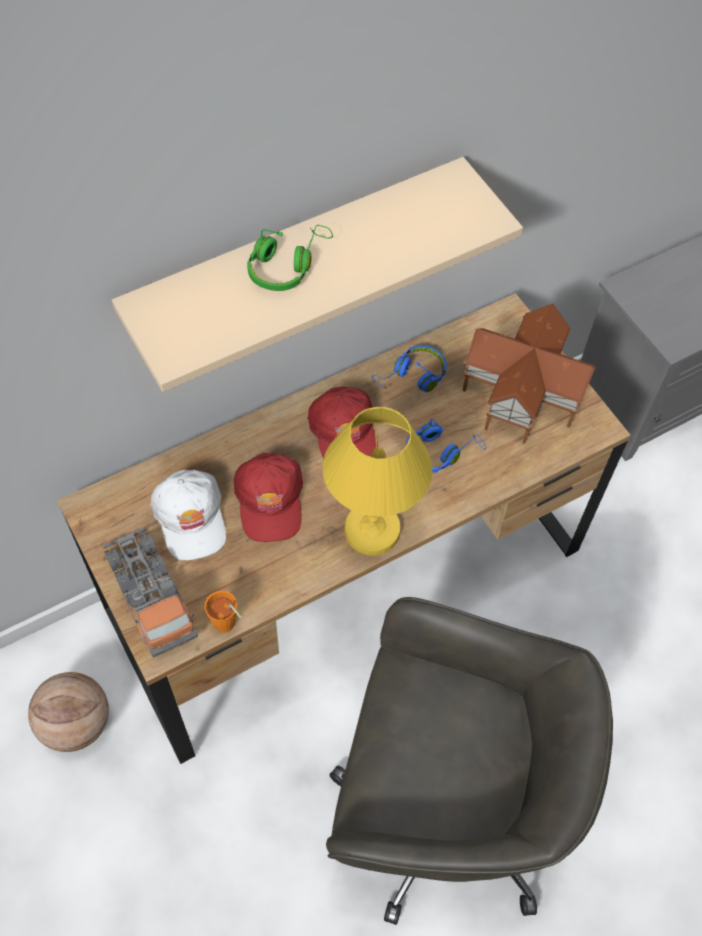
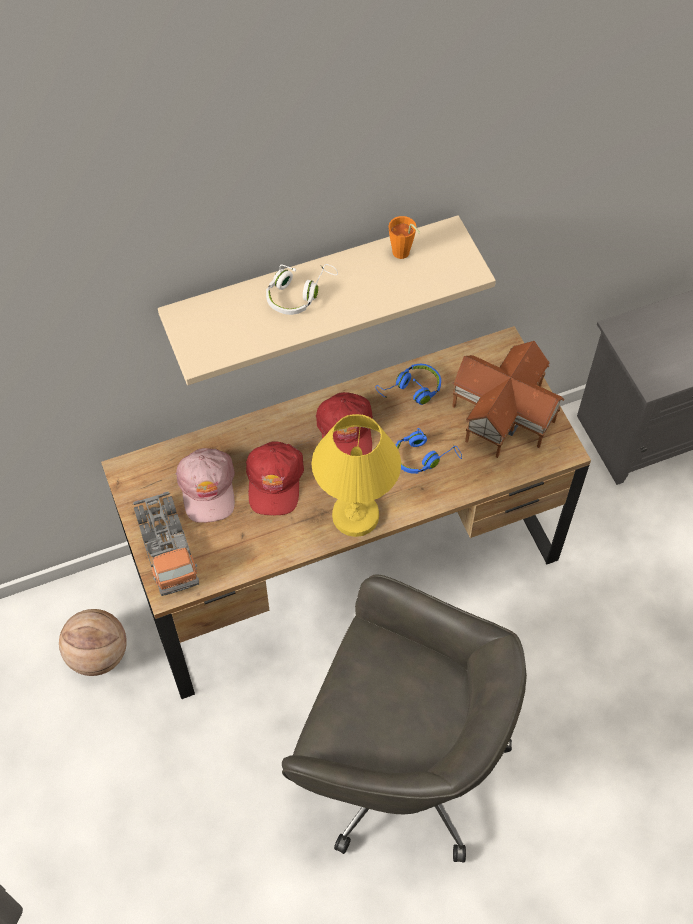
camera: 10 degrees right, 0 degrees up
(191, 518) = (207, 488): white cap -> pink cap
(227, 627) = (224, 580): orange cup -> orange cup (403, 255)
(286, 265) = (298, 293): green headphones -> white headphones

